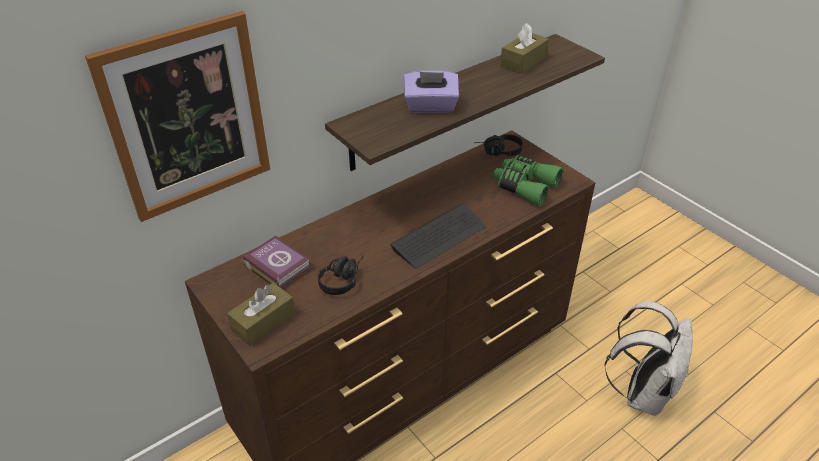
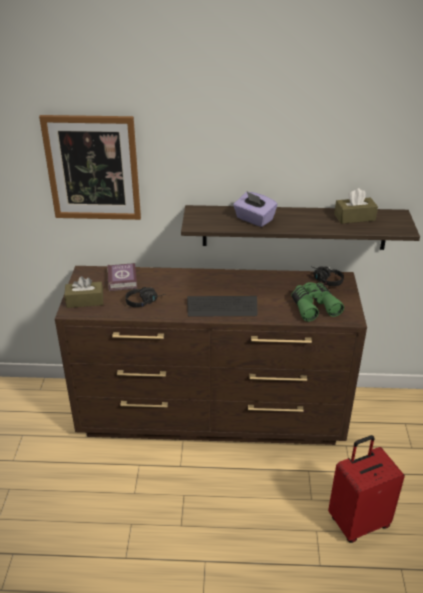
camera: 40 degrees right, 5 degrees down
(642, 392) = (358, 521): white backpack -> red suitcase

